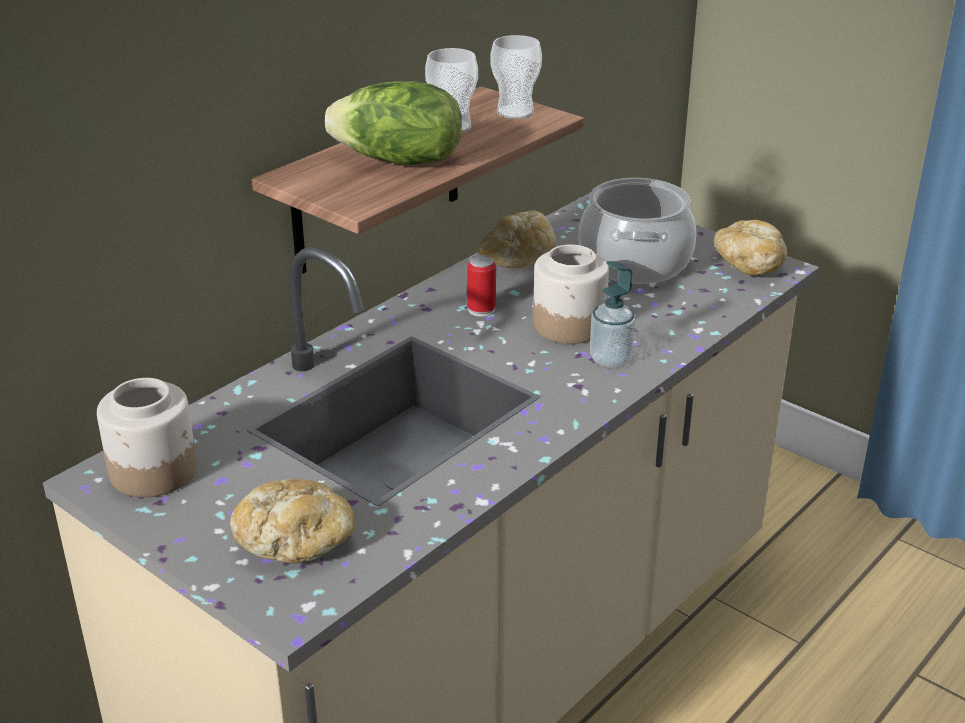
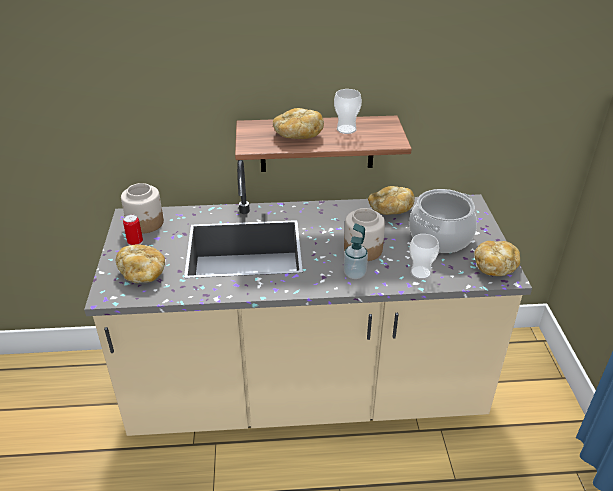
camera: 45 degrees right, 5 degrees up
(399, 161) = (297, 135): lettuce -> bread
(481, 309) = (340, 223): can -> can (135, 242)
(515, 112) = (385, 133): cup -> cup (420, 273)

